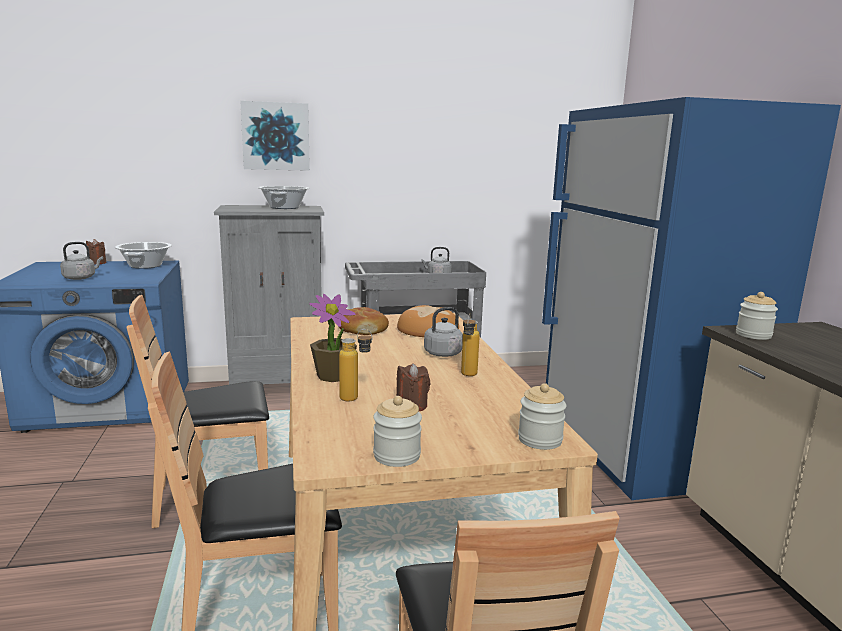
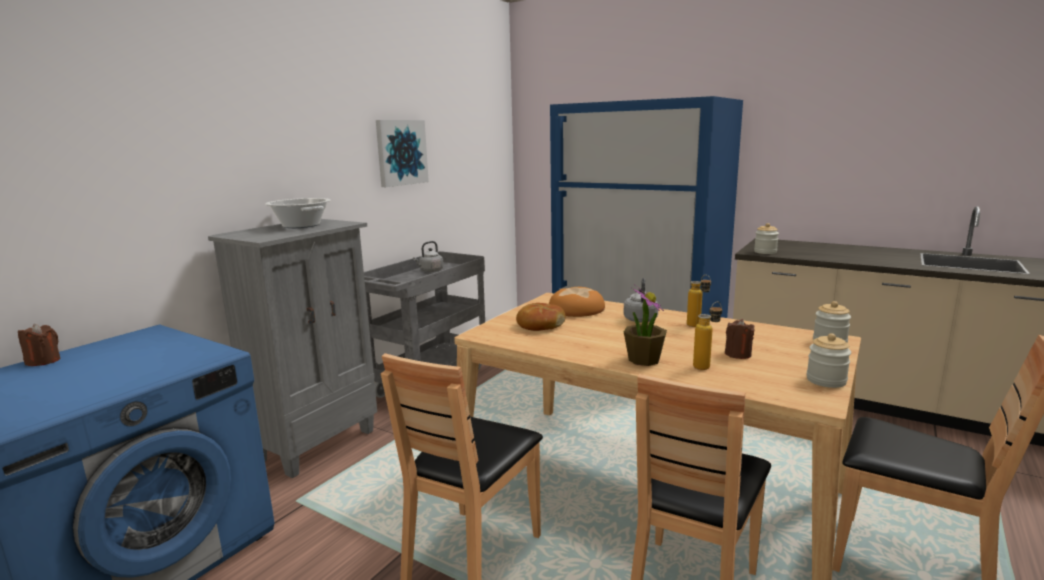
camera: 45 degrees left, 0 degrees up
(81, 278) = (108, 382): grey kettle -> none
(146, 266) = (143, 341): cooking pot -> none
(276, 136) = (255, 140): picture -> picture (401, 152)

